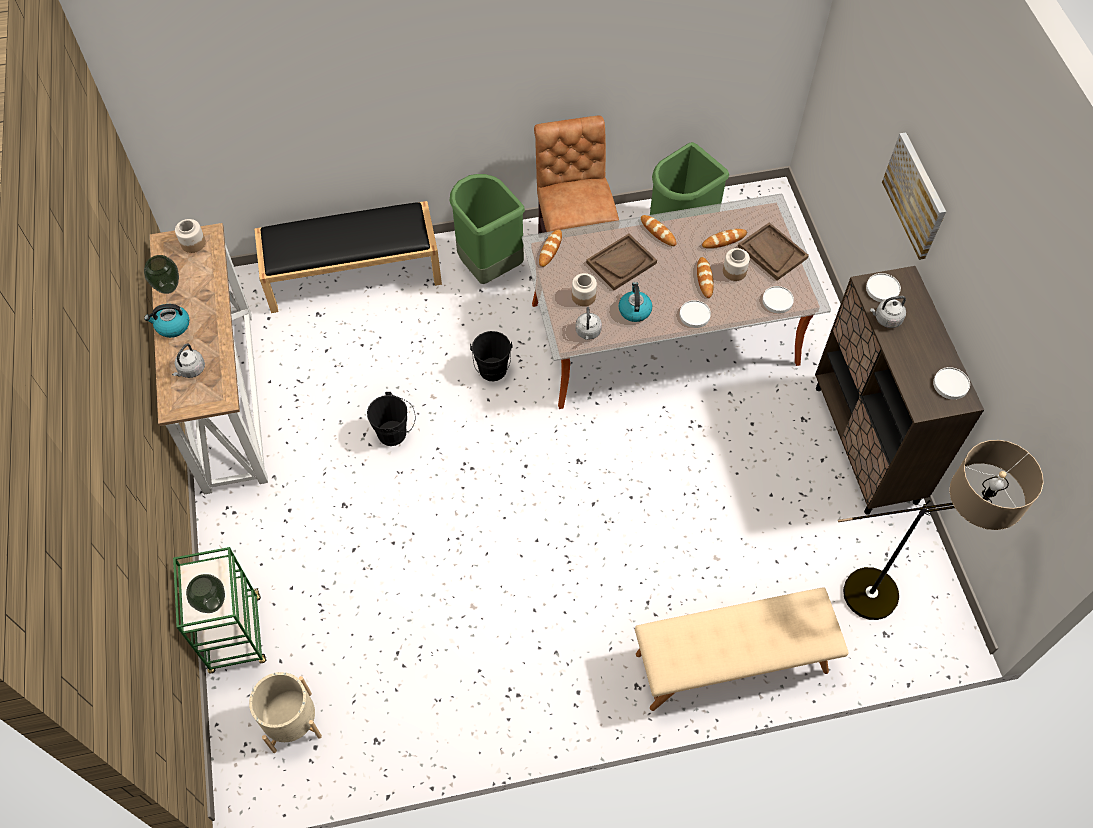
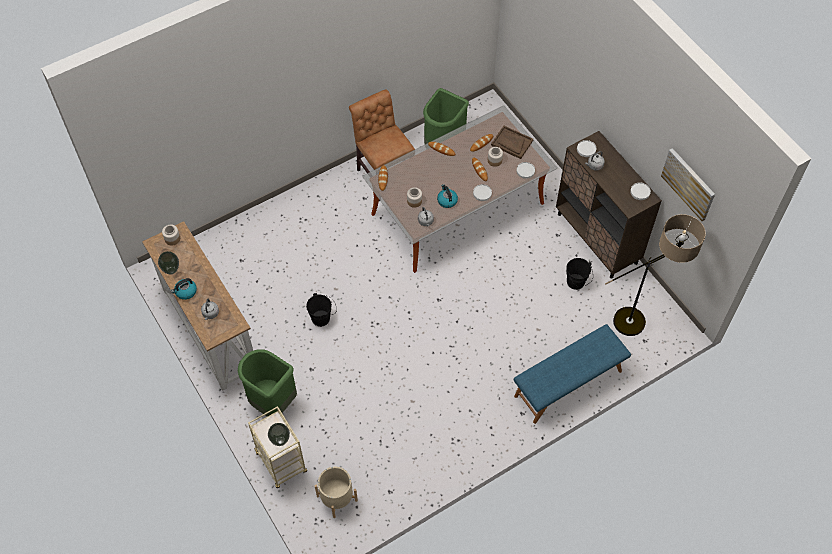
camera: 20 degrees left, 0 degrees up
(236, 635) = (282, 463): green cart -> beige cart
(354, 273) = (252, 227): black bench -> none
(488, 266) = (334, 199): green trash can -> green trash can (271, 402)
(493, 372) = (365, 263): black bucket -> black bucket (576, 283)
(621, 263) = (428, 174): brown tray -> none
(732, 663) = (568, 384): beige bench -> blue bench
(915, 195) = (588, 92): picture -> picture (688, 184)

